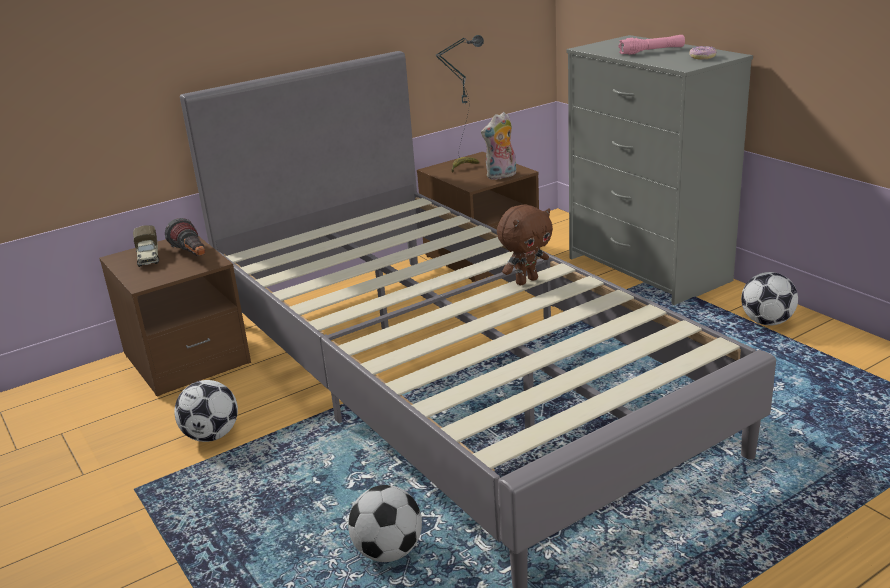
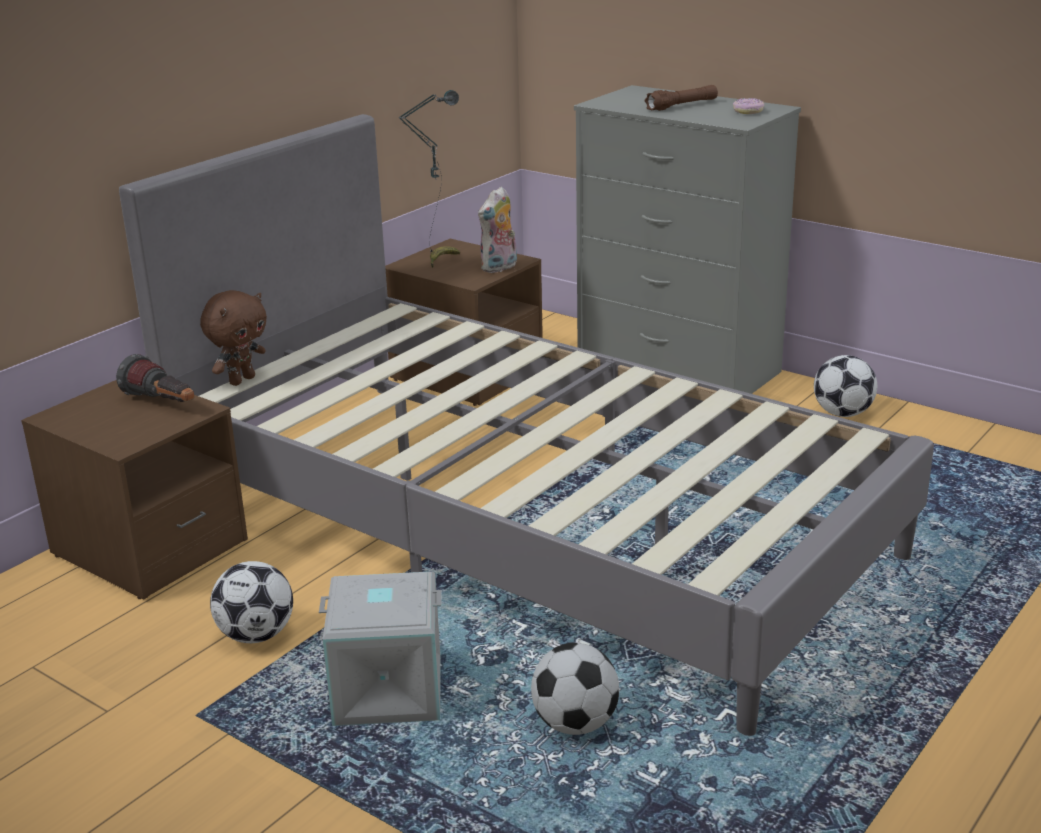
camera: 20 degrees left, 0 degrees up
(148, 258) = (99, 412): toy truck -> none
(269, 497) = (387, 693): none -> grey storage box
(526, 281) = (608, 391): brown plush toy -> brown plush toy (241, 380)
(651, 51) = (682, 105): pink flashlight -> brown flashlight

